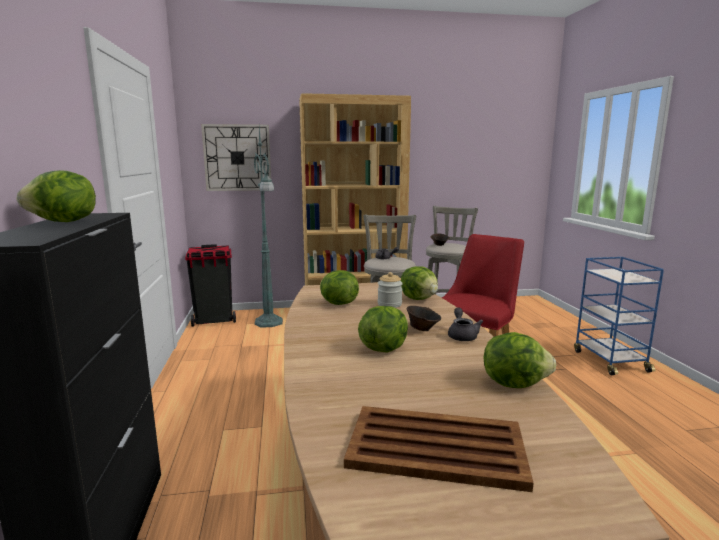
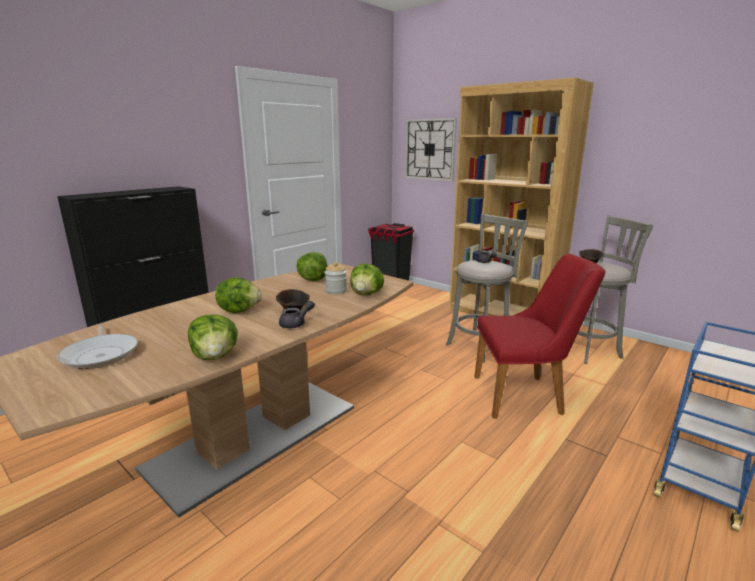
camera: 50 degrees right, 5 degrees up
(64, 222) = (141, 190): lettuce -> none
(269, 323) = (420, 300): green floor lamp -> none
(434, 447) = (101, 354): brown tray -> frying pan

